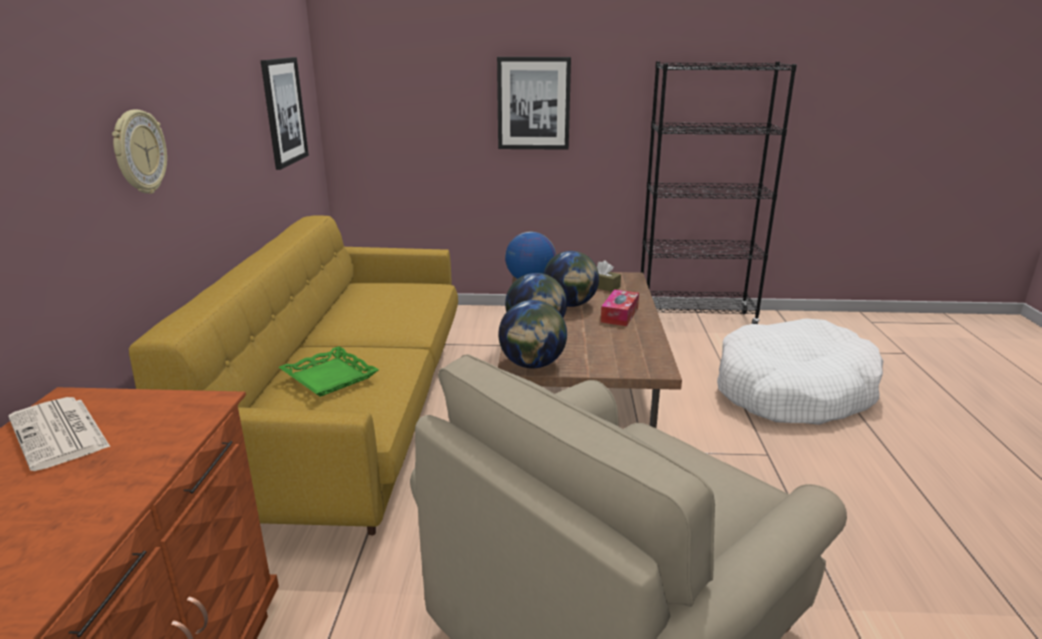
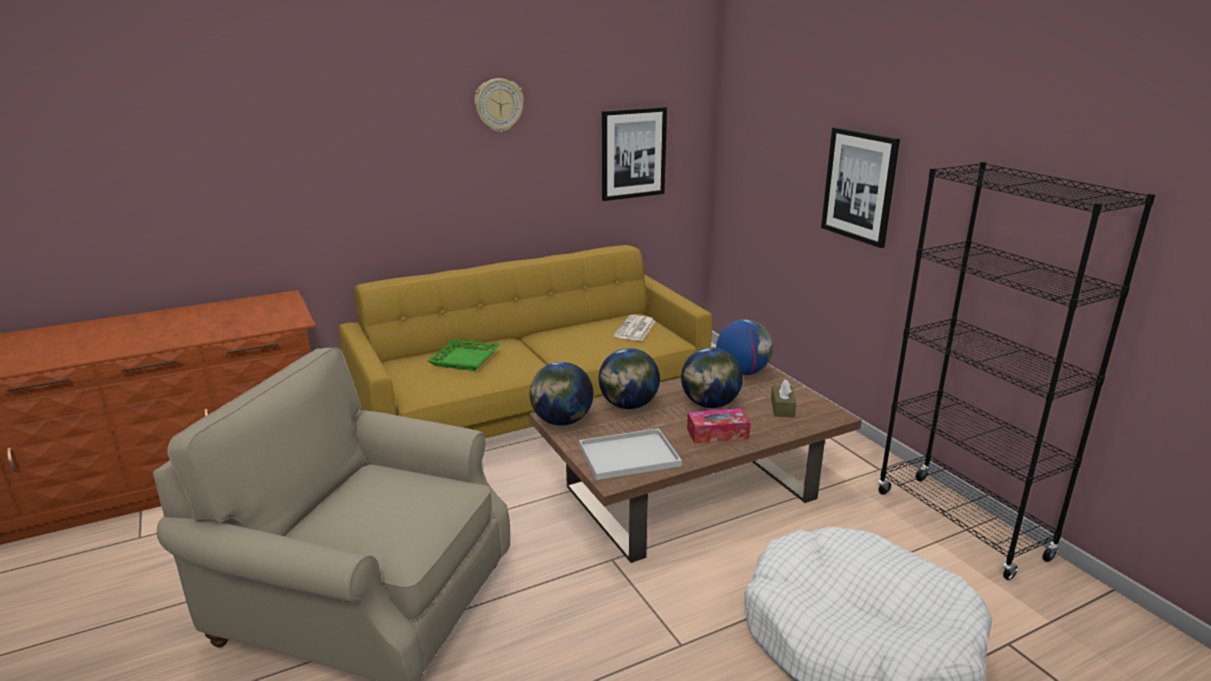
camera: 60 degrees right, 0 degrees up
(60, 433) = (251, 307): newspaper -> newspaper (635, 329)
(138, 152) = (411, 172): wall clock -> wall clock (498, 105)
(624, 354) = (627, 456): none -> white tray

